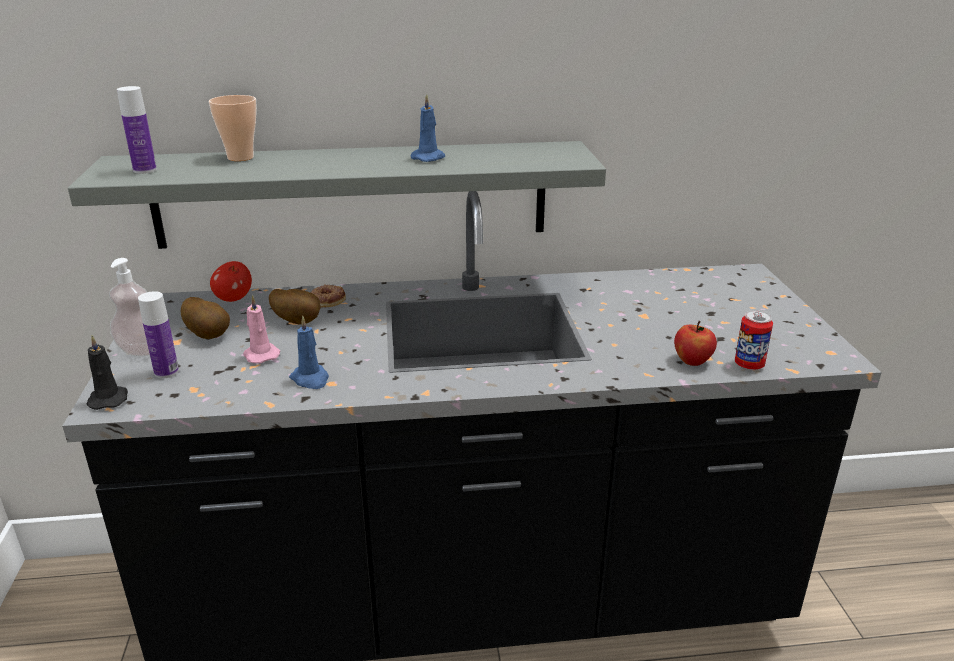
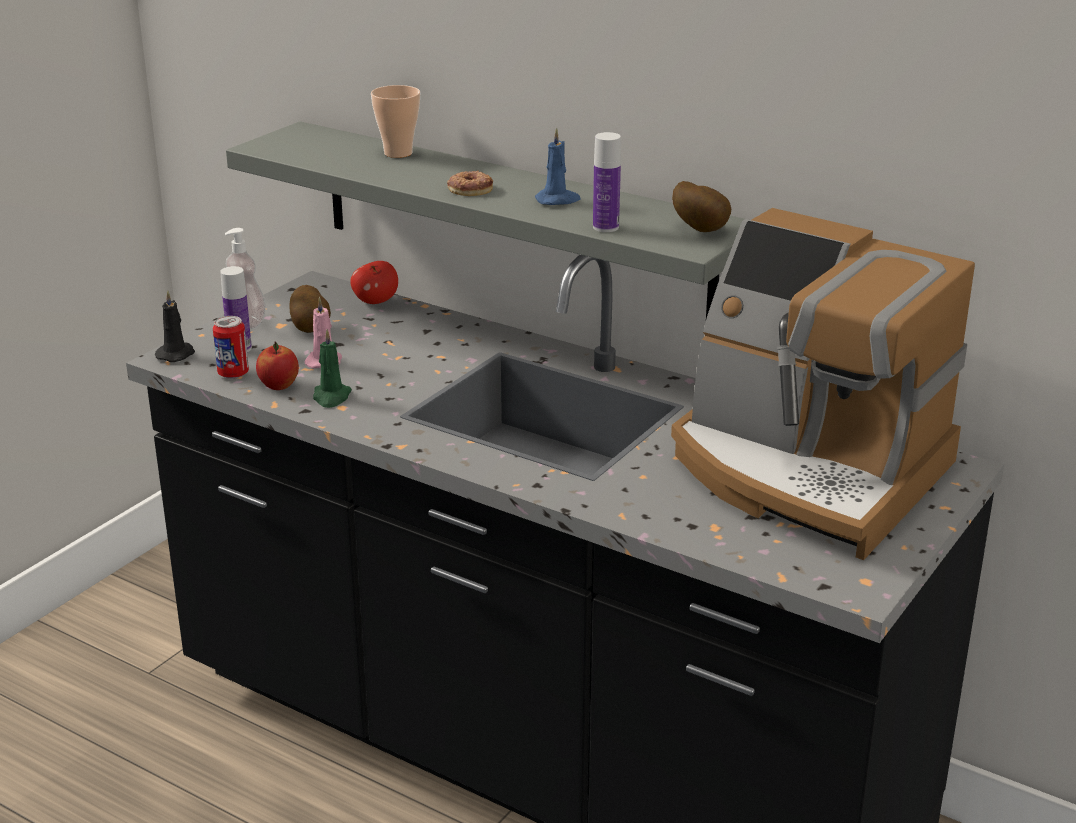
camera: 40 degrees right, 0 degrees up
(145, 170) = (303, 147): bottle -> bottle (605, 227)
(298, 322) = (395, 343): potato -> potato (702, 229)
(311, 379) = (331, 397): blue candle -> green candle
(327, 300) = (450, 331): donut -> donut (470, 189)
(690, 304) = (807, 472): none -> coffee machine
(692, 361) = (690, 523): apple -> apple (279, 386)
(749, 365) = (743, 552): can -> can (233, 374)

